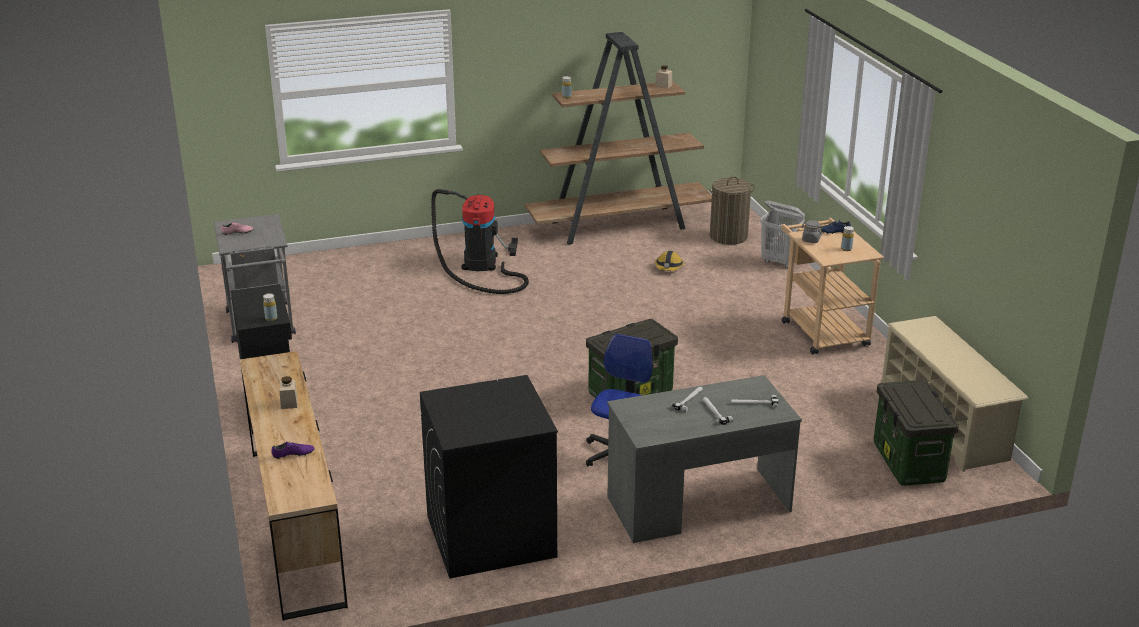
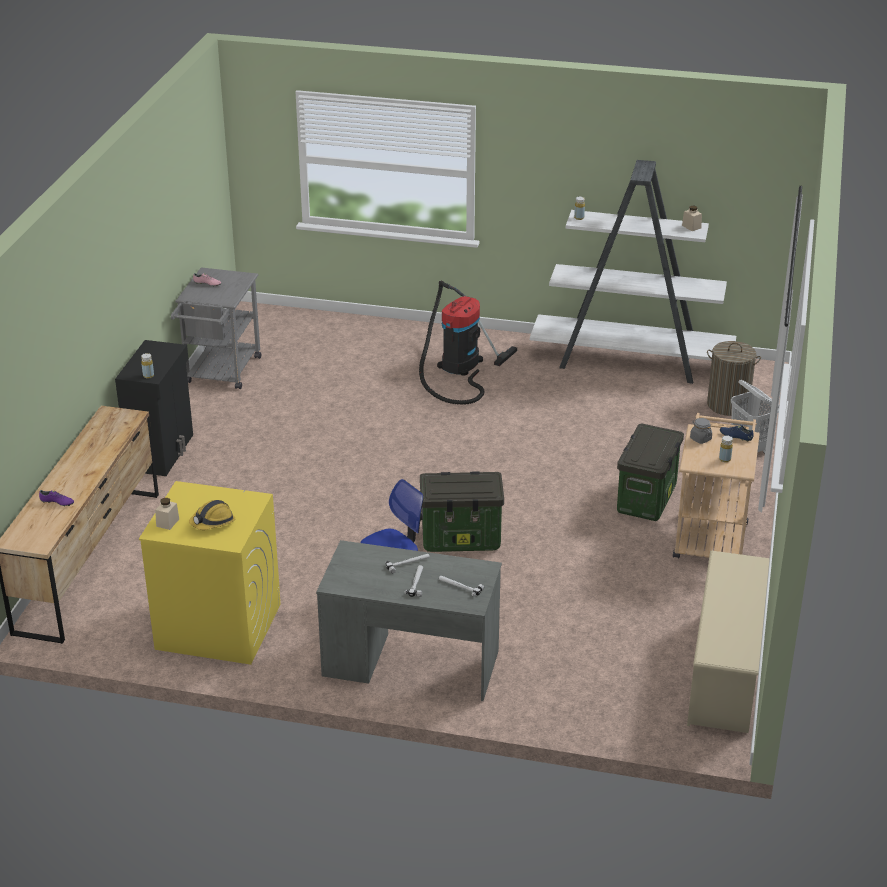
camera: 30 degrees right, 5 degrees up
(289, 403) = (97, 456): beige jar -> beige jar (167, 522)
(490, 536) = (217, 626): black washing machine -> yellow washing machine
(620, 225) = (631, 361): brown bookcase -> white bookcase
(669, 268) = (631, 421): hard hat -> hard hat (212, 522)
(909, 463) = (644, 698): storage box -> storage box (647, 500)

